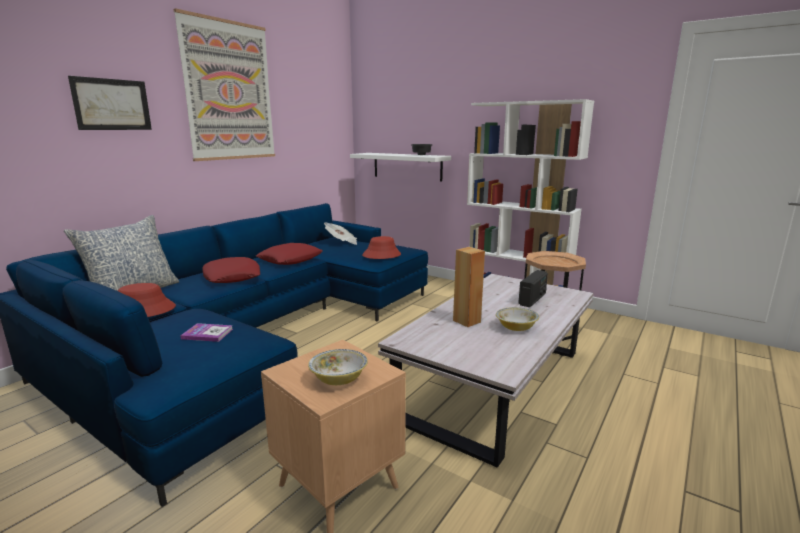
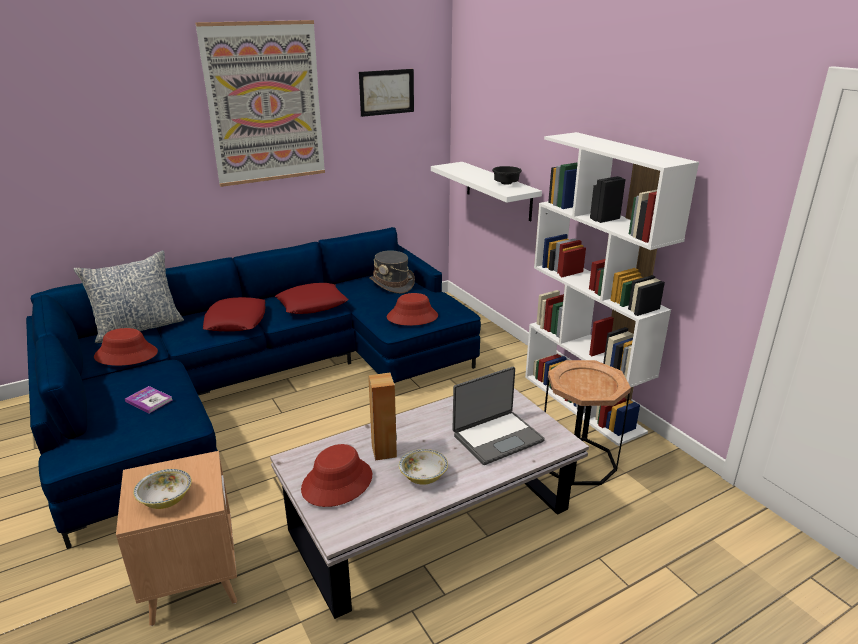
camera: 25 degrees right, 10 degrees up
(112, 104) = (129, 136): picture -> picture (386, 92)
(342, 242) = (392, 284): newspaper -> grey hat
(457, 345) = (337, 482): none -> red hat
(532, 299) = (497, 437): radio -> laptop

